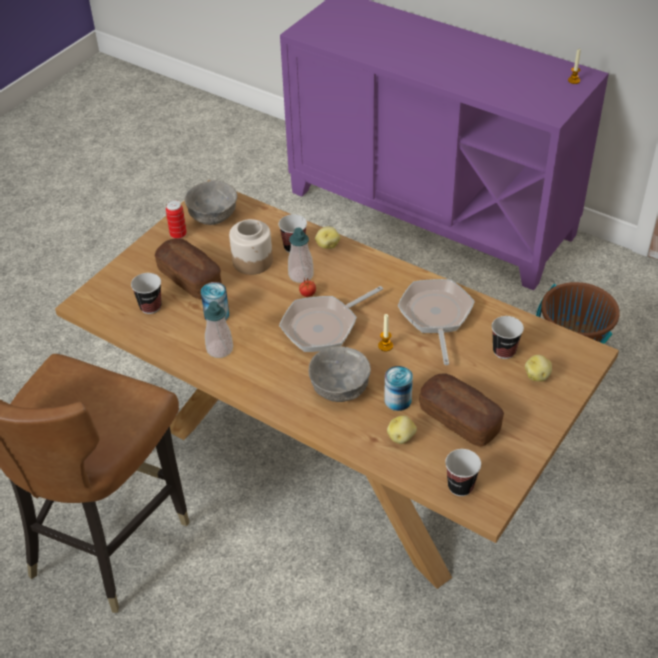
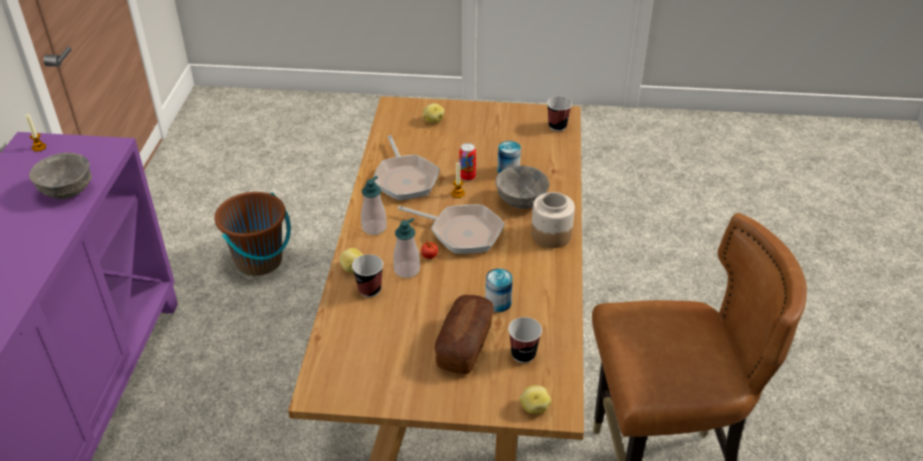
camera: 120 degrees left, 5 degrees down
(178, 235) = (404, 387): can -> can (467, 177)
(213, 216) = (356, 372): grey bowl -> grey bowl (67, 190)
(219, 349) = (536, 282): soap dispenser -> soap dispenser (374, 228)
(253, 261) = (408, 310): jar -> jar (550, 235)
(401, 437) = (540, 160): potato -> potato (534, 407)
(436, 316) = (405, 179): frying pan -> frying pan turned 75 degrees counterclockwise
(459, 420) = (502, 141): bread -> none
(504, 351) = (419, 139): cup -> none

